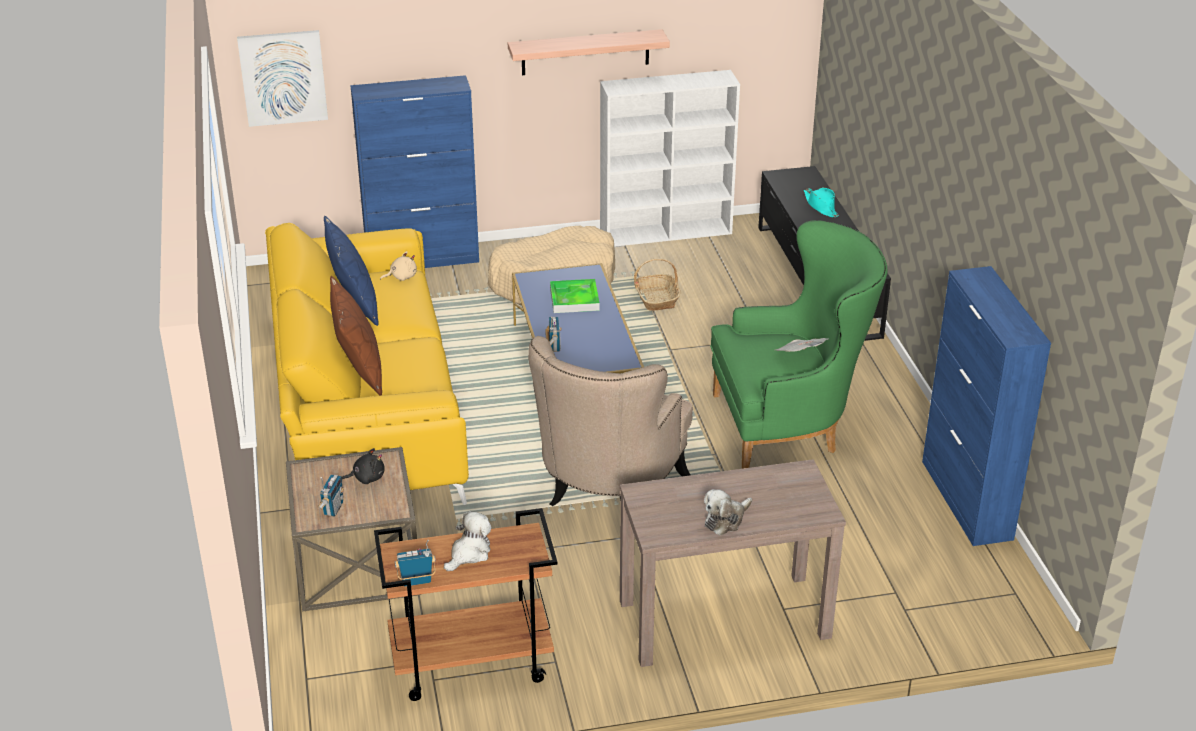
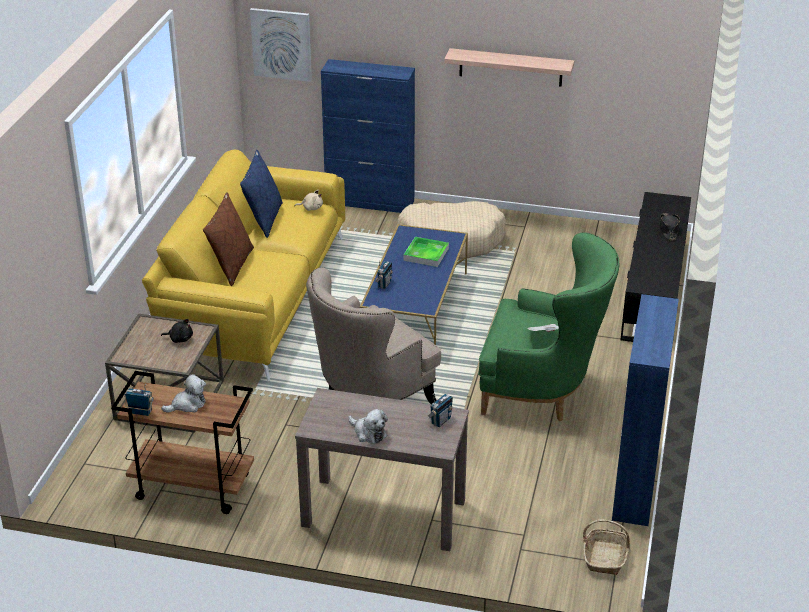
camera: 25 degrees right, 0 degrees up
(333, 508) = (143, 352): radio -> radio (440, 421)
(656, 298) = (517, 272): basket -> basket (605, 557)
(667, 232) = (565, 224): white bookcase -> none
(726, 520) = (368, 433): plush toy -> plush toy turned 120 degrees counterclockwise
(821, 206) = (668, 229): turquoise hat -> black hat

